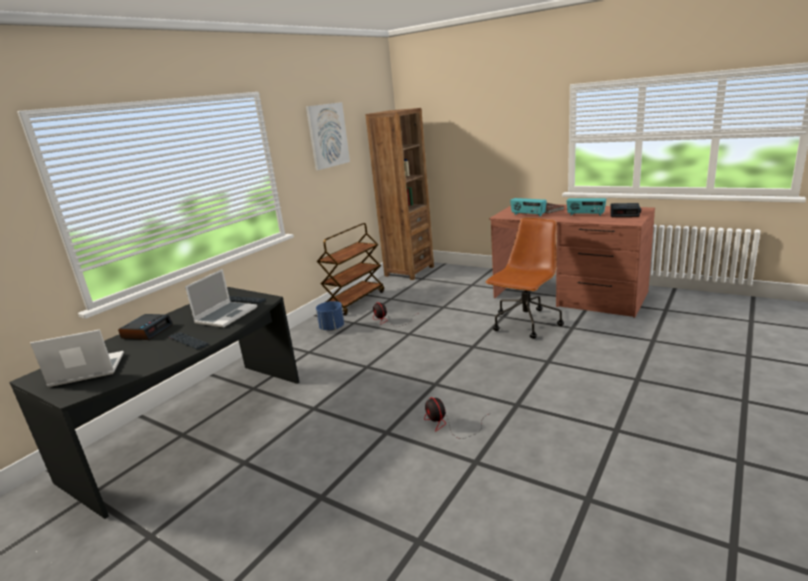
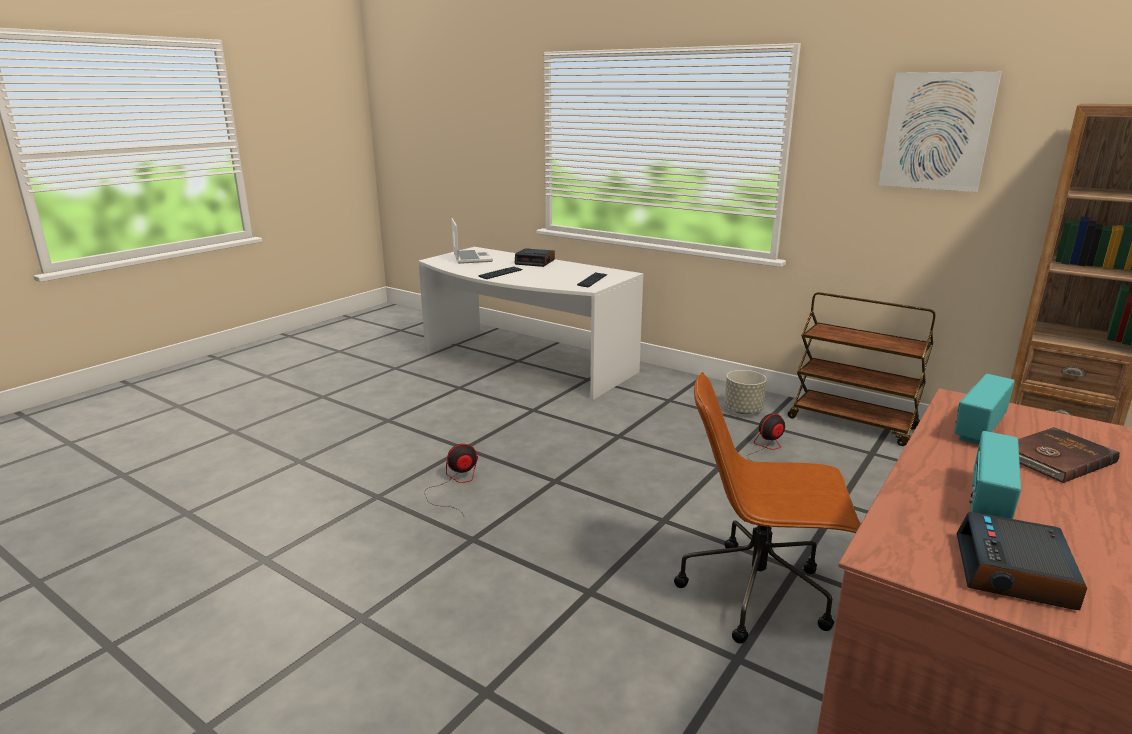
camera: 90 degrees right, 0 degrees up
(195, 428) = (524, 364): black desk -> white desk
(226, 315) = (554, 278): laptop -> none
(332, 328) = (742, 410): blue planter -> grey planter
(525, 324) = (758, 592): brown office chair -> brown office chair turned 150 degrees clockwise

